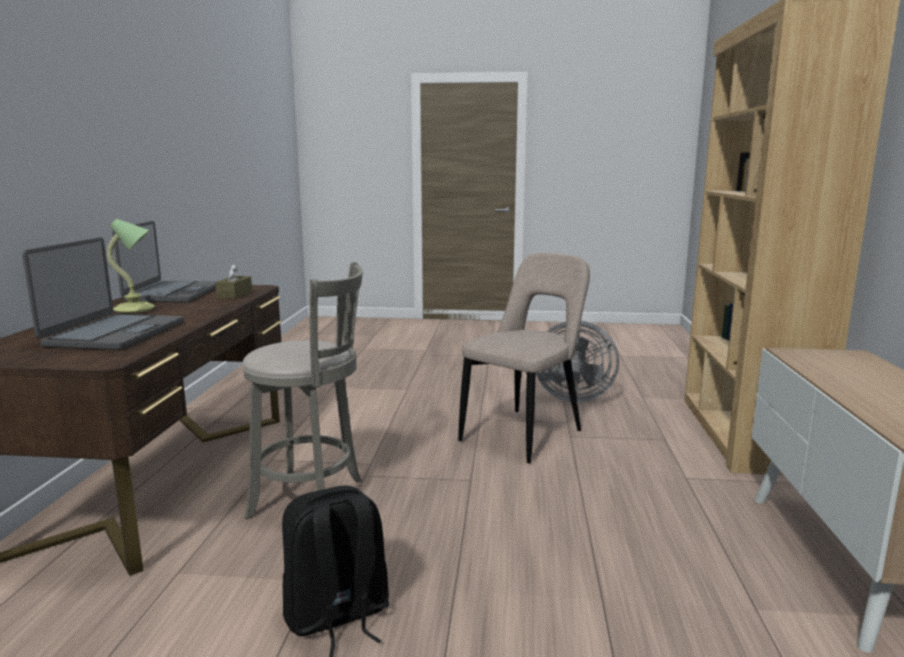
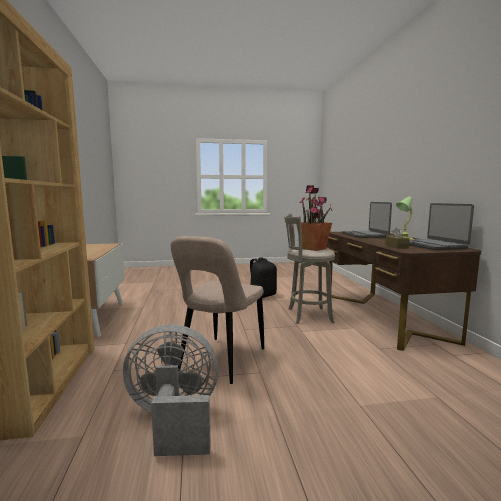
camera: 165 degrees right, 5 degrees down
(291, 349) = (313, 248): none -> potted plant

